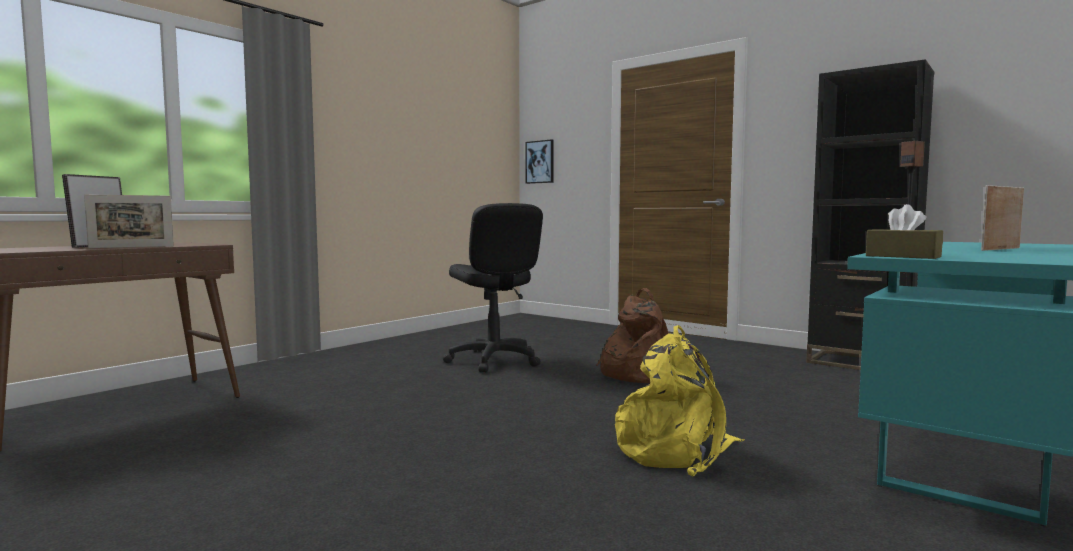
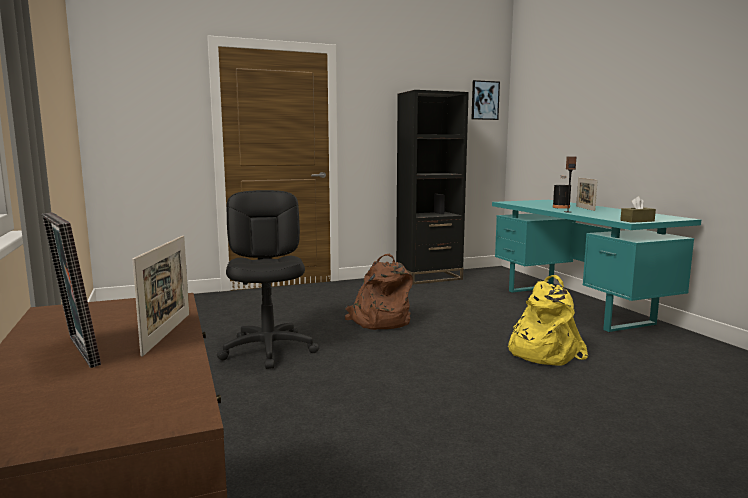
camera: 60 degrees left, 5 degrees up
(493, 360) = (269, 350): black office chair -> black office chair turned 105 degrees counterclockwise
(540, 162) = (114, 130): picture -> picture (484, 100)
(963, 247) = (561, 207): none -> black bottle

